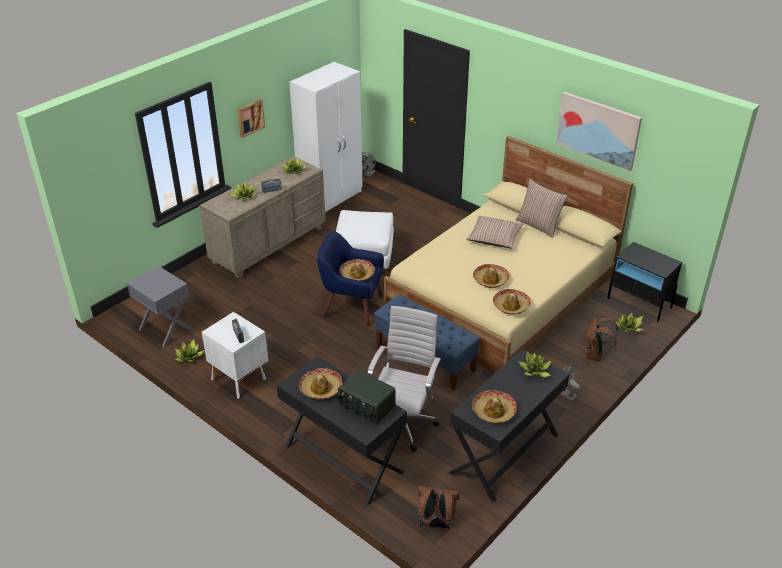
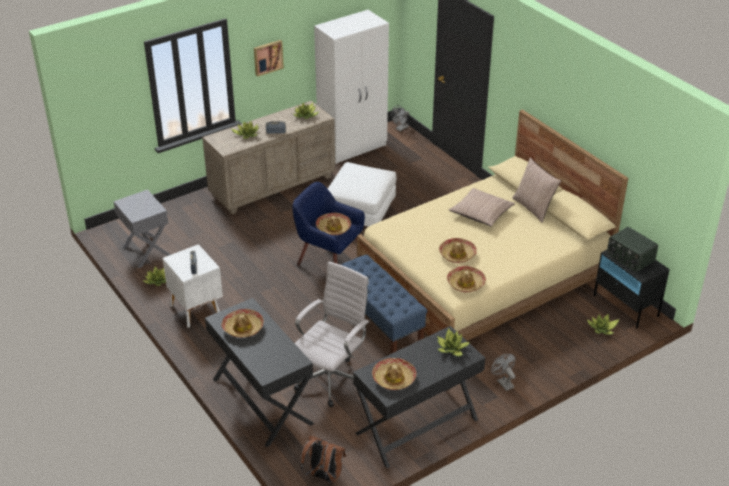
camera: 15 degrees right, 0 degrees up
(366, 407) = (277, 352): radio -> radio (629, 258)
(595, 355) = (553, 350): brown backpack -> none
(598, 130) = (600, 117): picture -> none

